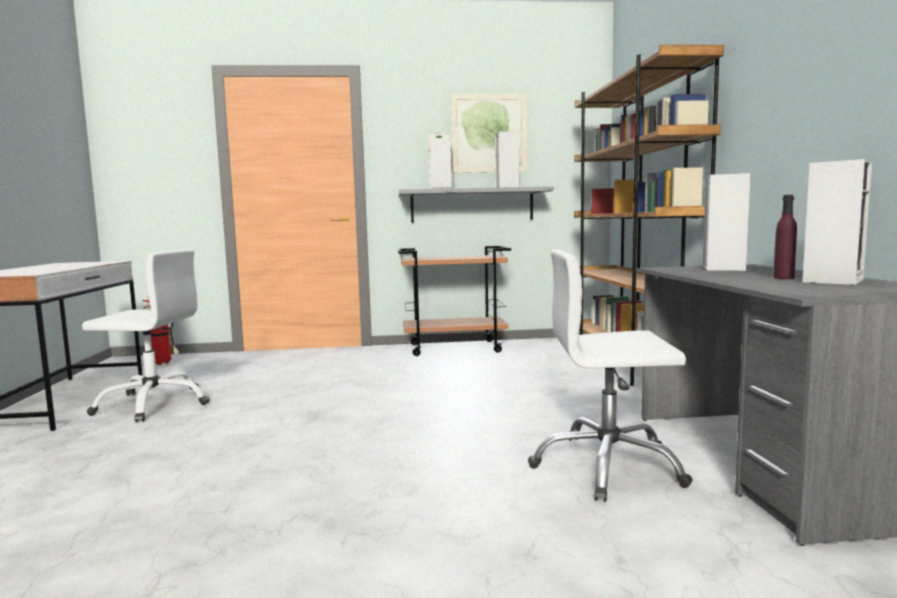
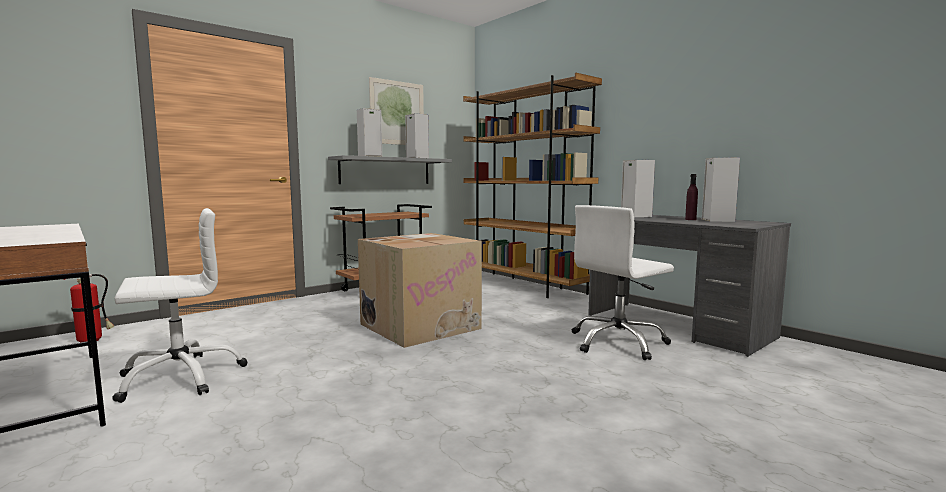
camera: 35 degrees left, 0 degrees up
(411, 394) = (420, 325): none -> cardboard box

